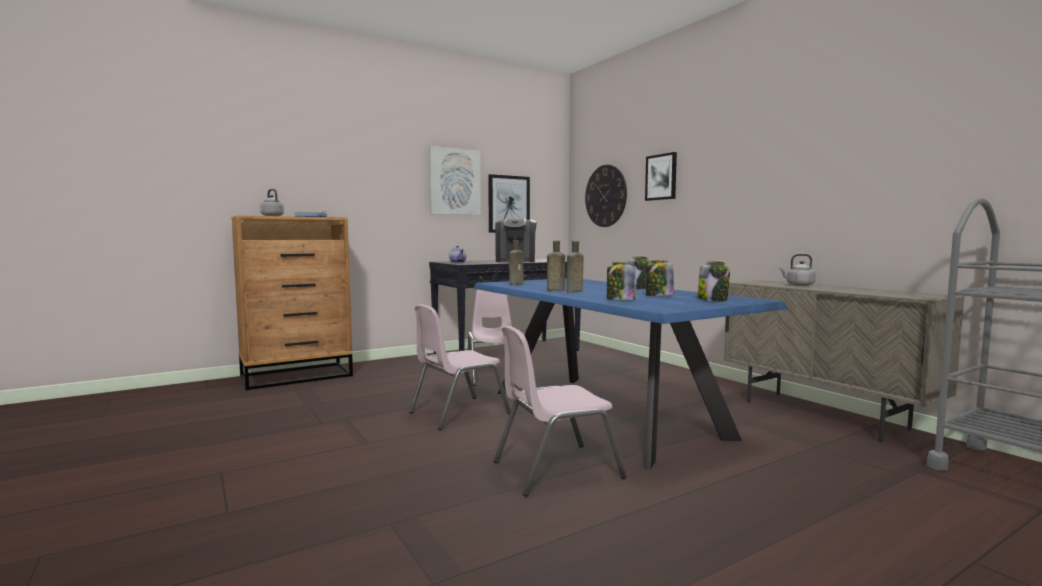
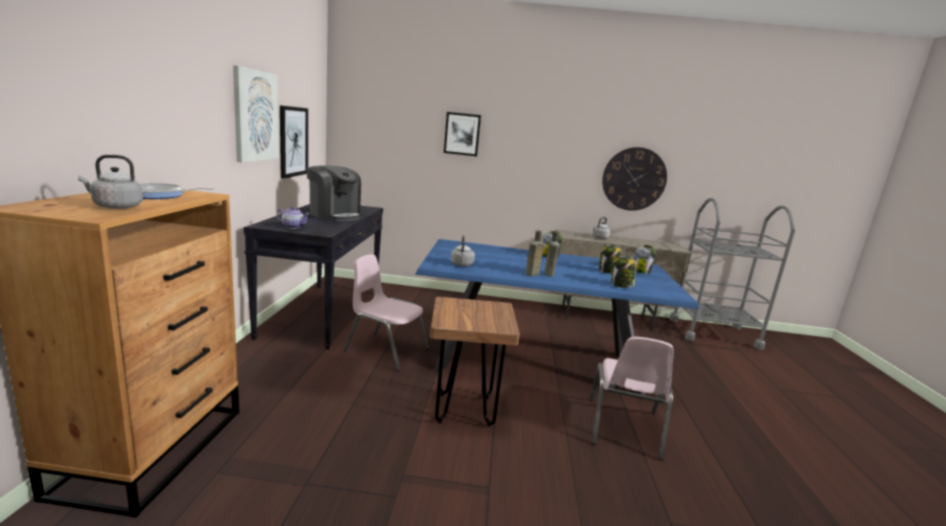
camera: 55 degrees left, 10 degrees up
(458, 413) = (464, 410): pink chair -> brown stool
(517, 284) = (461, 265): brown bottle -> grey kettle
(605, 196) = (387, 138): wall clock -> wall clock (634, 179)

